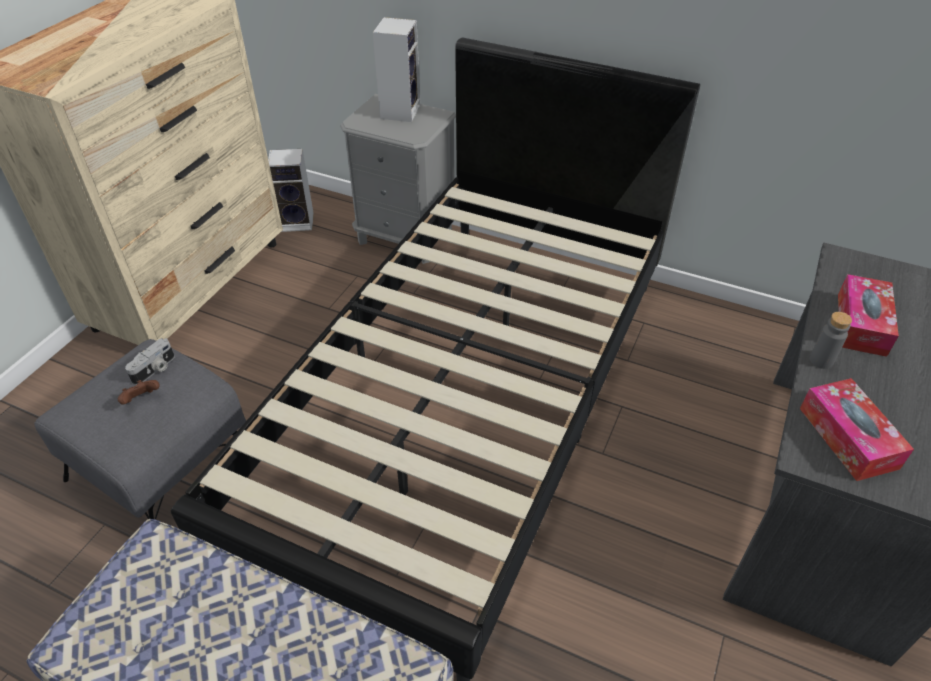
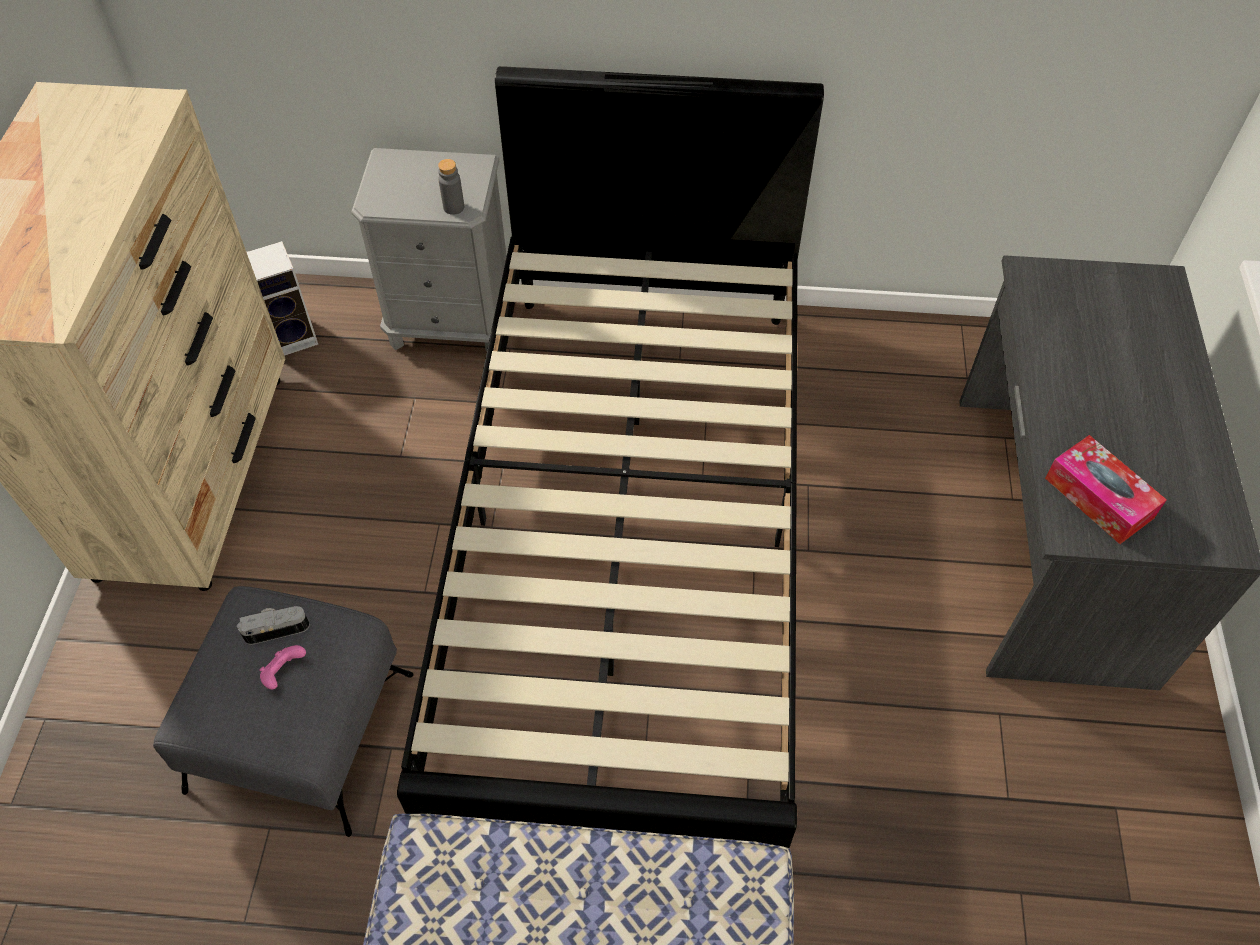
camera: 20 degrees left, 10 degrees up
(142, 399) = (284, 673): brown game controller -> pink game controller
(155, 369) = (276, 628): camera -> camera turned 120 degrees counterclockwise
(400, 111) = (423, 170): speaker -> none
(821, 360) = (1047, 413): grey bottle -> grey bottle (454, 207)
(861, 324) = (1072, 355): tissue box -> none

